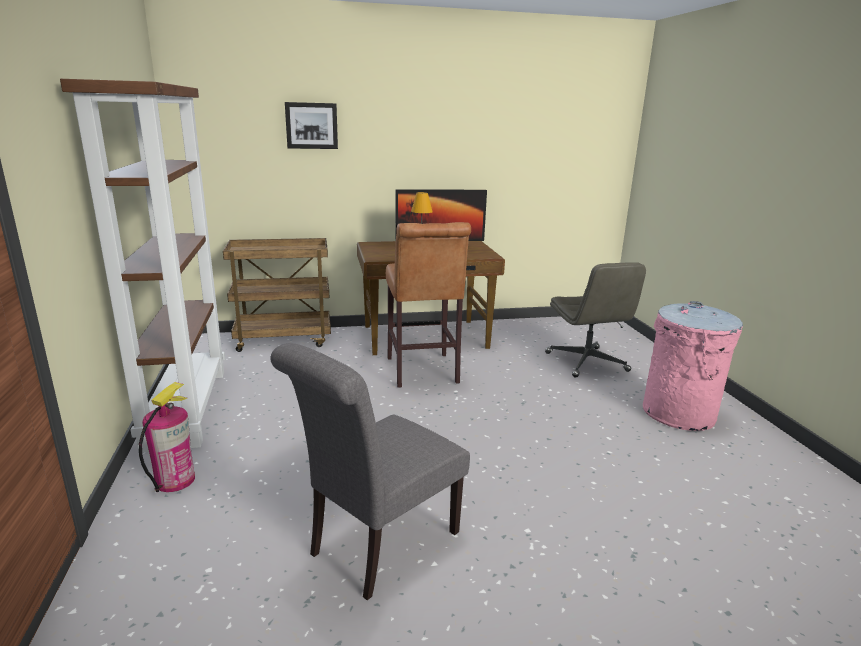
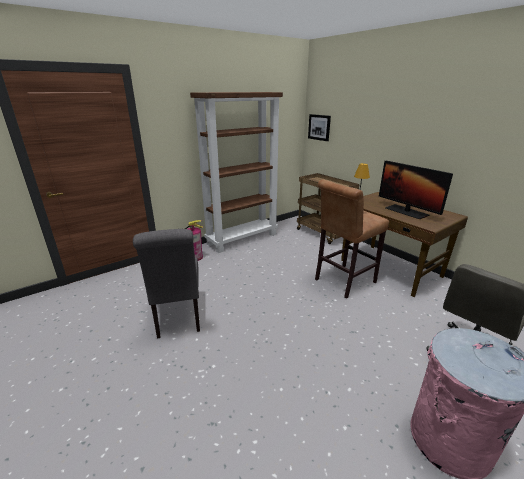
camera: 65 degrees right, 5 degrees up
(311, 125) = (367, 112): picture -> picture (319, 127)
(377, 546) = (178, 318): grey chair -> grey chair turned 120 degrees counterclockwise

